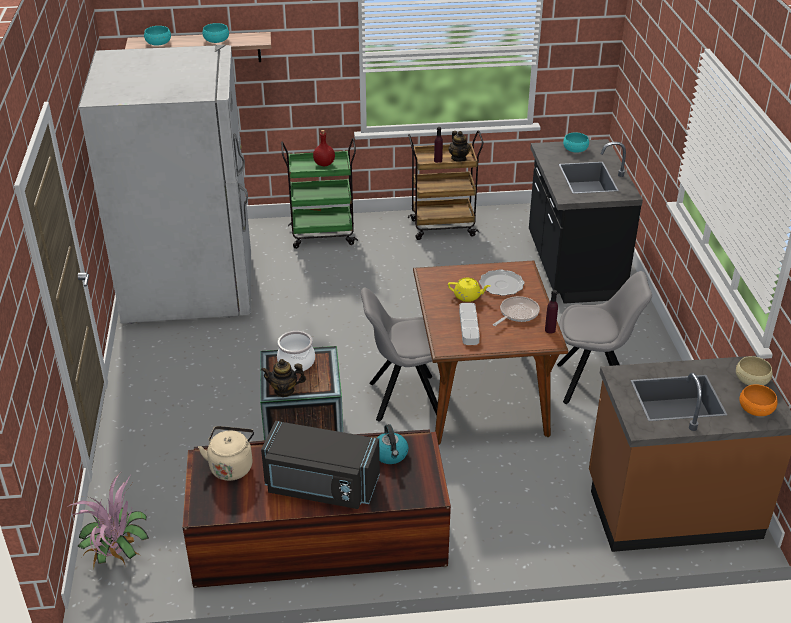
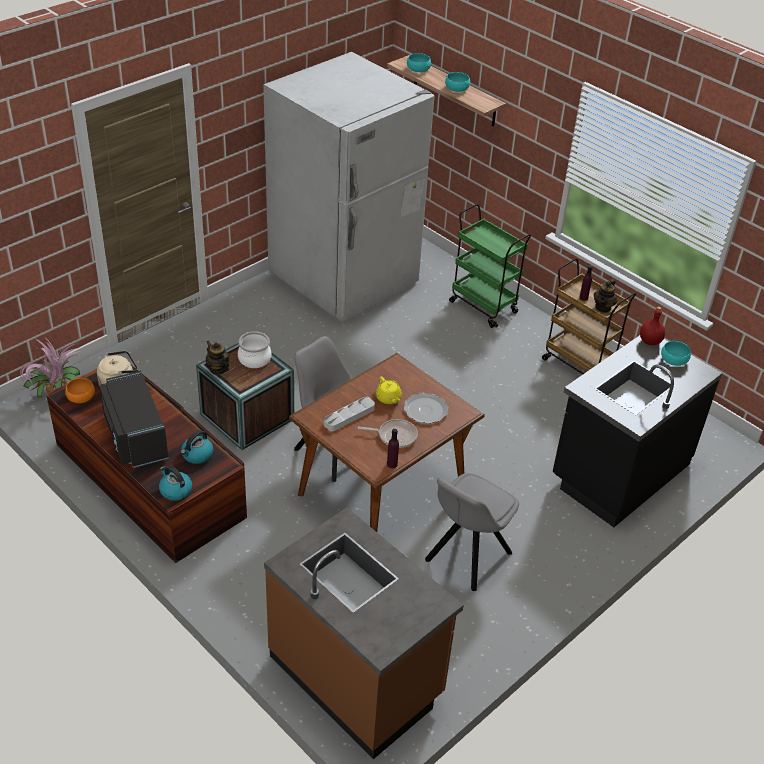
camera: 50 degrees right, 5 degrees up
(324, 164) = (498, 243): red bottle -> red bottle (650, 341)
(425, 489) = (175, 490): none -> kettle
(592, 384) = (467, 556): grey chair -> grey chair turned 75 degrees clockwise
(751, 379) = (421, 612): beige bowl -> none
(756, 408) = (380, 629): orange bowl -> orange bowl (81, 397)

